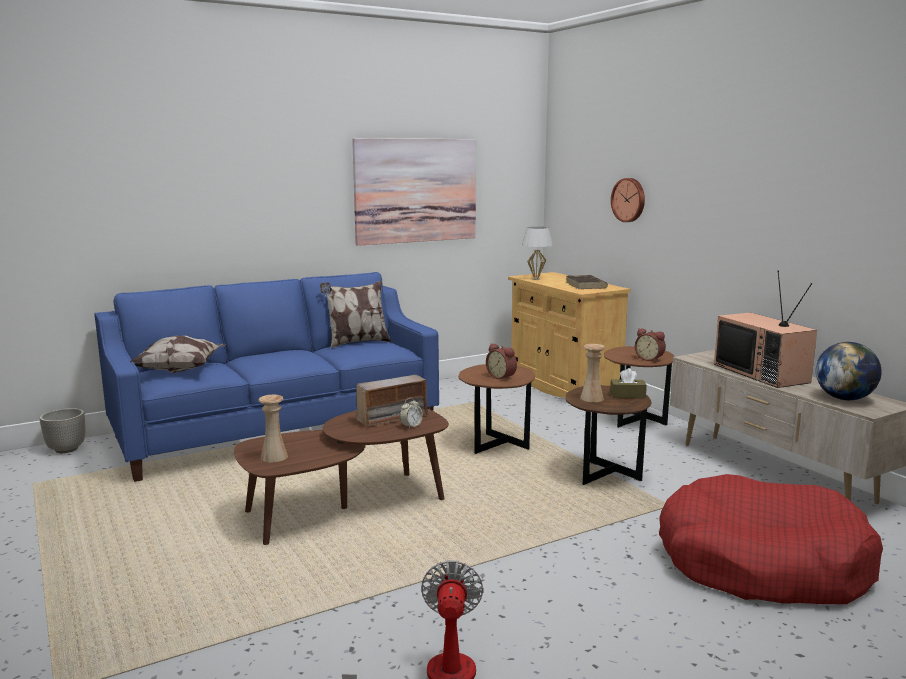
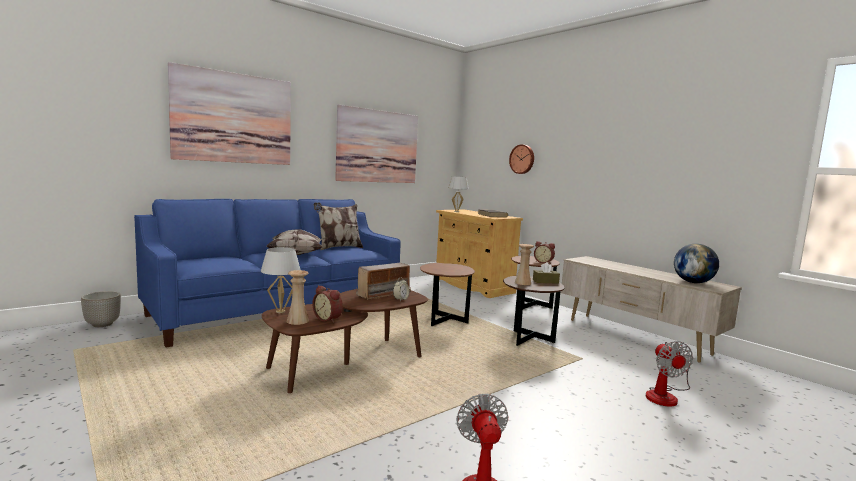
camera: 10 degrees left, 5 degrees down
(181, 370) = (207, 260): pillow -> pillow (297, 254)
(210, 174) = (233, 118): none -> picture
(258, 443) = (280, 311): none -> white table lamp
(502, 377) = (452, 270): alarm clock -> alarm clock (328, 319)
(761, 563) = (665, 395): red dog bed -> fan
(763, 373) = (629, 268): television -> none

